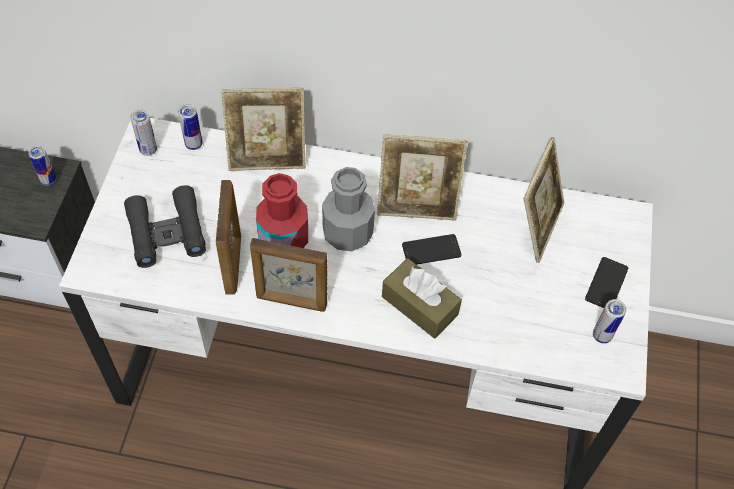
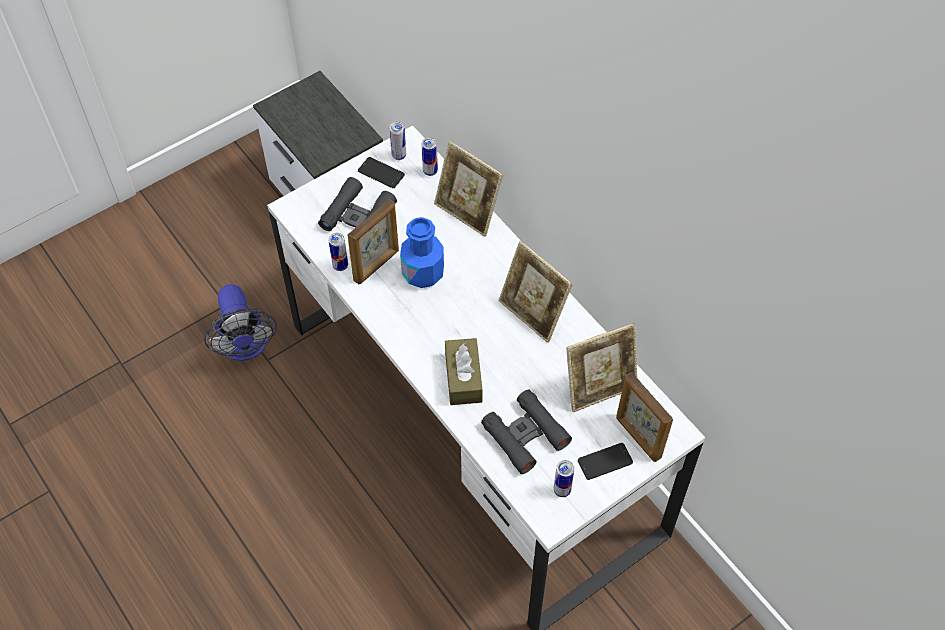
camera: 45 degrees right, 0 degrees up
(49, 180) = (351, 139): can -> can (340, 266)
(85, 458) = (245, 346): none -> fan
(284, 239) = (423, 273): red bottle -> blue bottle
(291, 301) = (387, 314): picture frame -> picture frame (638, 438)
(347, 233) = (467, 298): grey bottle -> none
(431, 250) = (509, 350): phone -> phone (381, 173)
(523, 313) = (525, 435): none -> black binoculars

